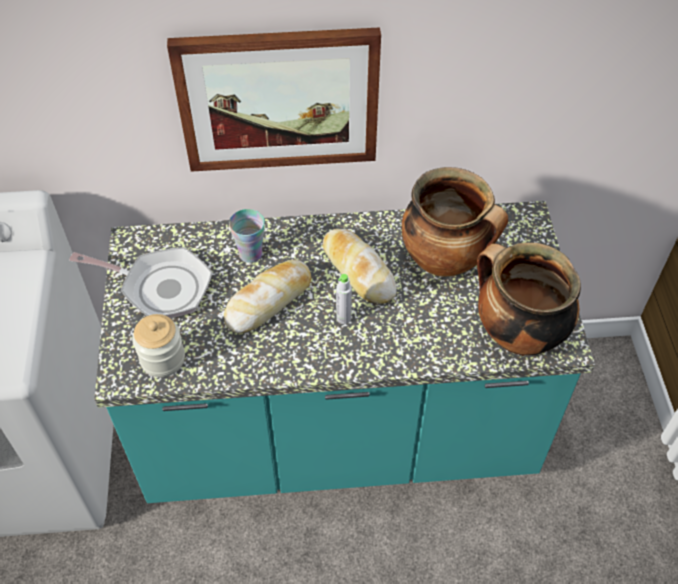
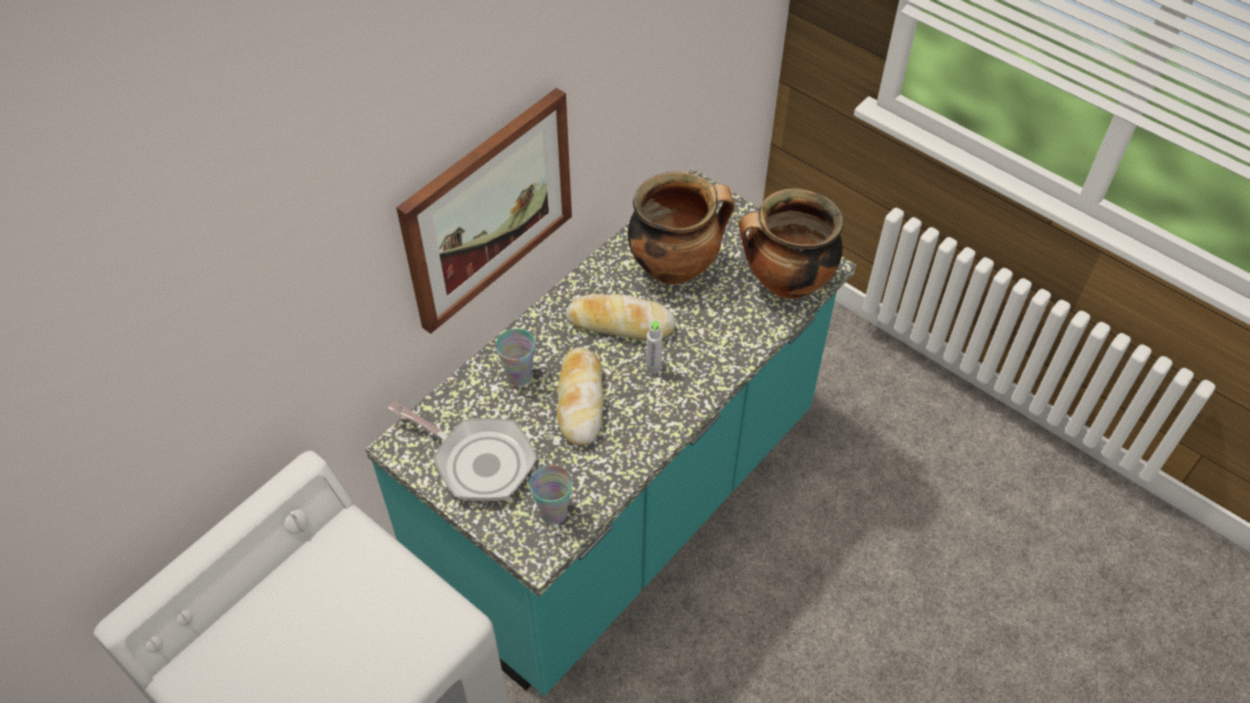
camera: 45 degrees left, 0 degrees up
(160, 287) = (478, 461): frying pan -> frying pan turned 60 degrees clockwise
(162, 359) = (553, 512): jar -> cup

